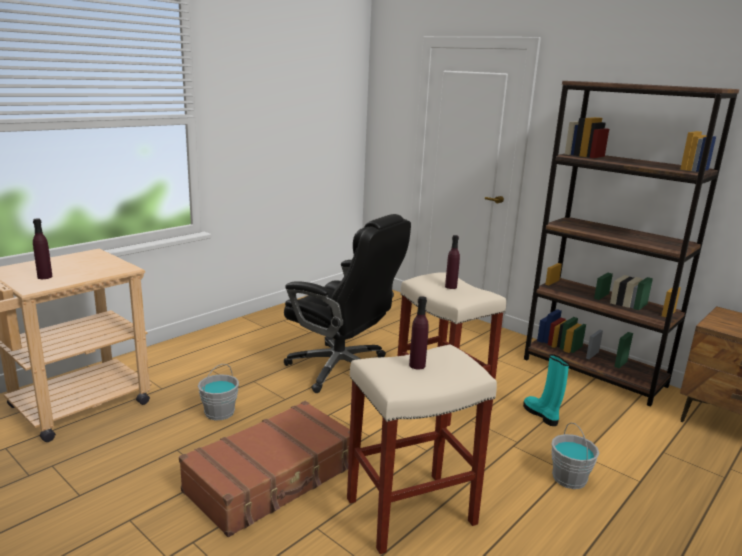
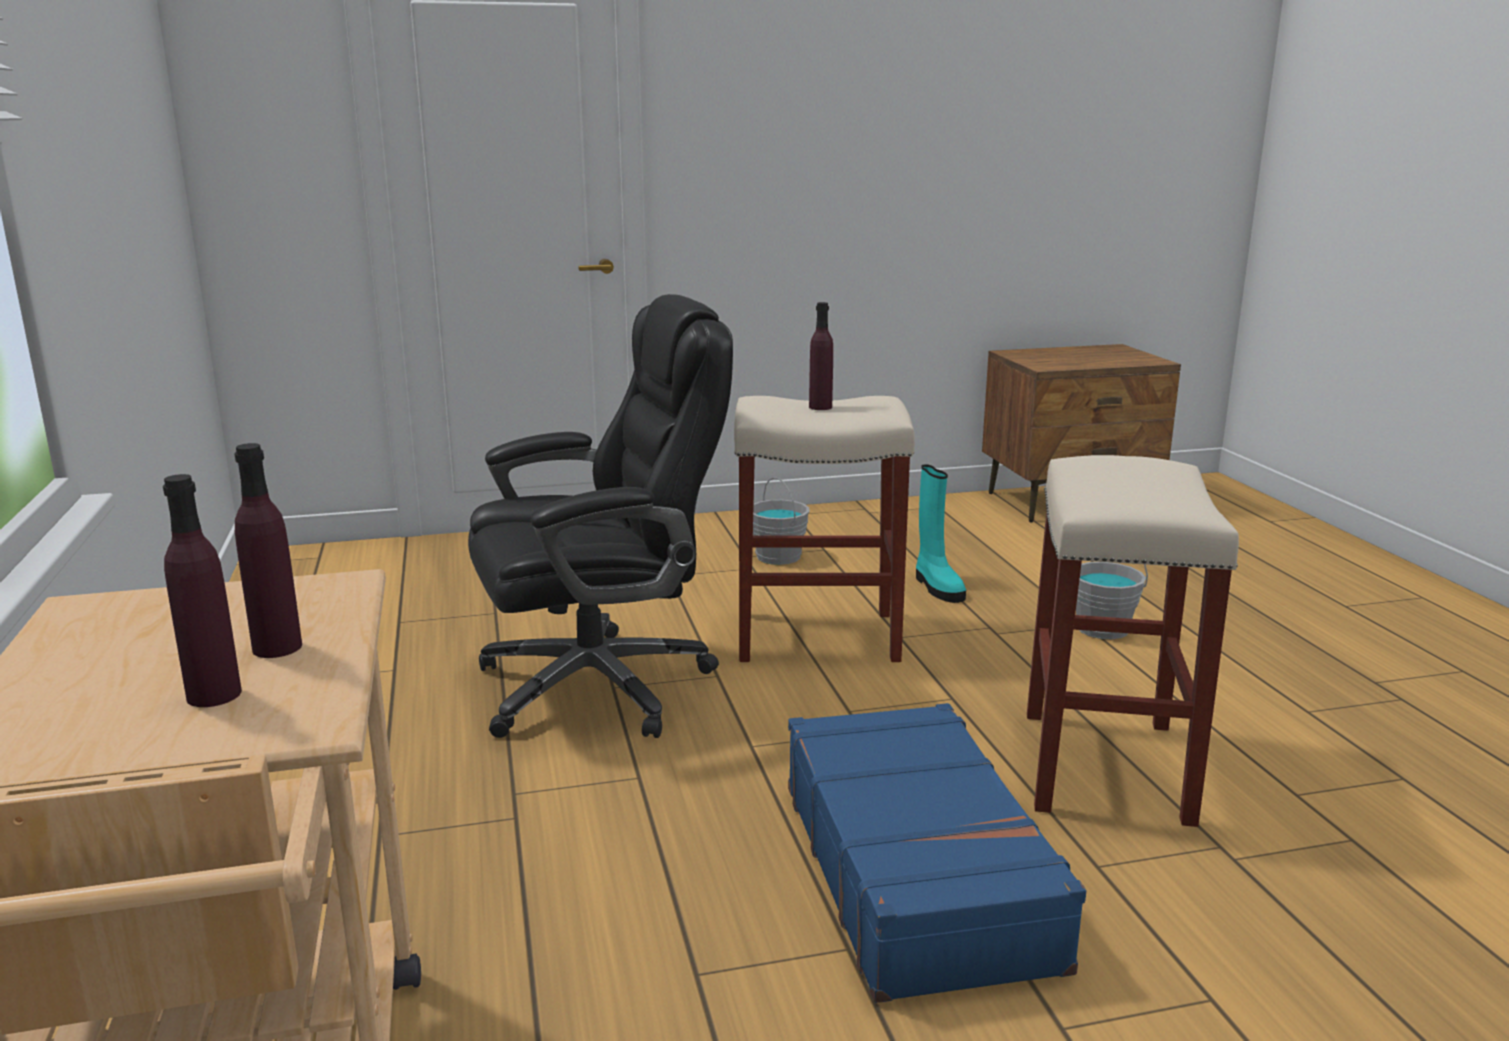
camera: 55 degrees left, 0 degrees up
(220, 412) = (599, 873): grey bucket -> grey bucket (779, 556)
(273, 479) = (917, 872): brown suitcase -> blue suitcase
(417, 365) = (1130, 487): purple bottle -> purple bottle (277, 647)
(541, 415) = (937, 587): turquoise boot -> turquoise boot turned 120 degrees counterclockwise
(594, 372) = (864, 516): brown bookcase -> none

